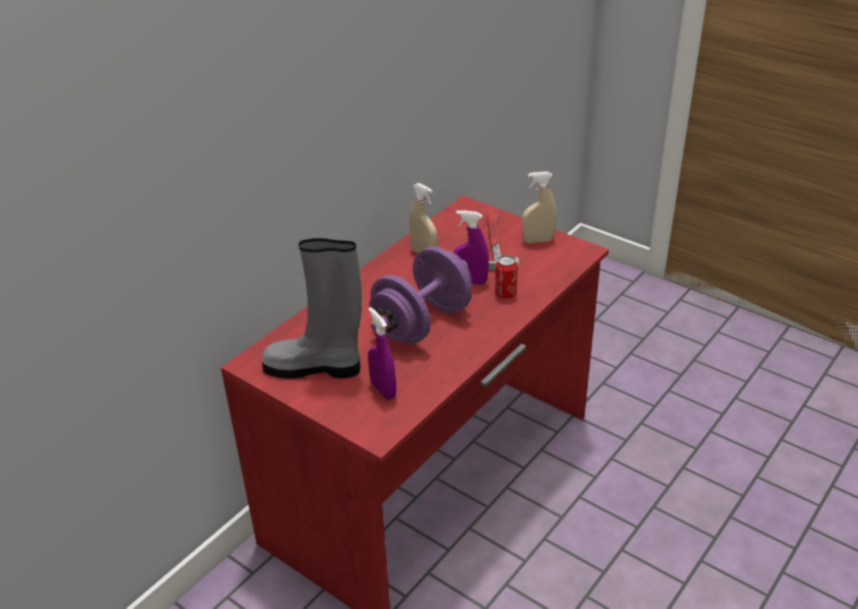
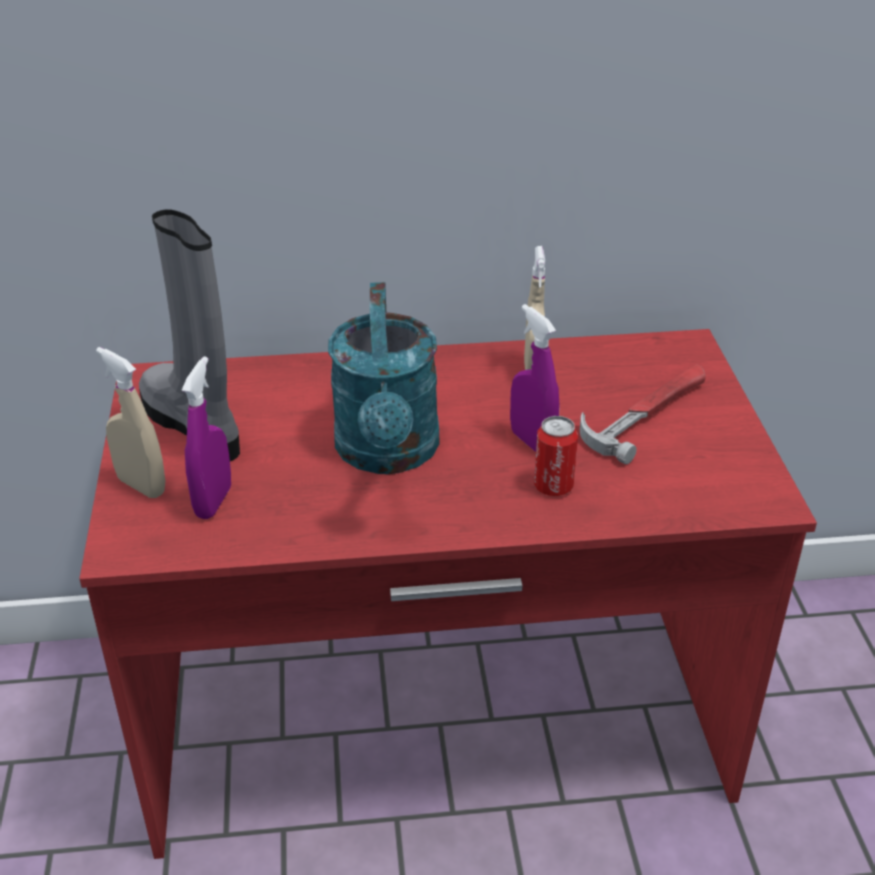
camera: 45 degrees right, 0 degrees up
(422, 323) = (388, 454): purple dumbbell -> turquoise watering can
(537, 240) = (719, 445): beige spray bottle -> beige spray bottle (141, 486)

